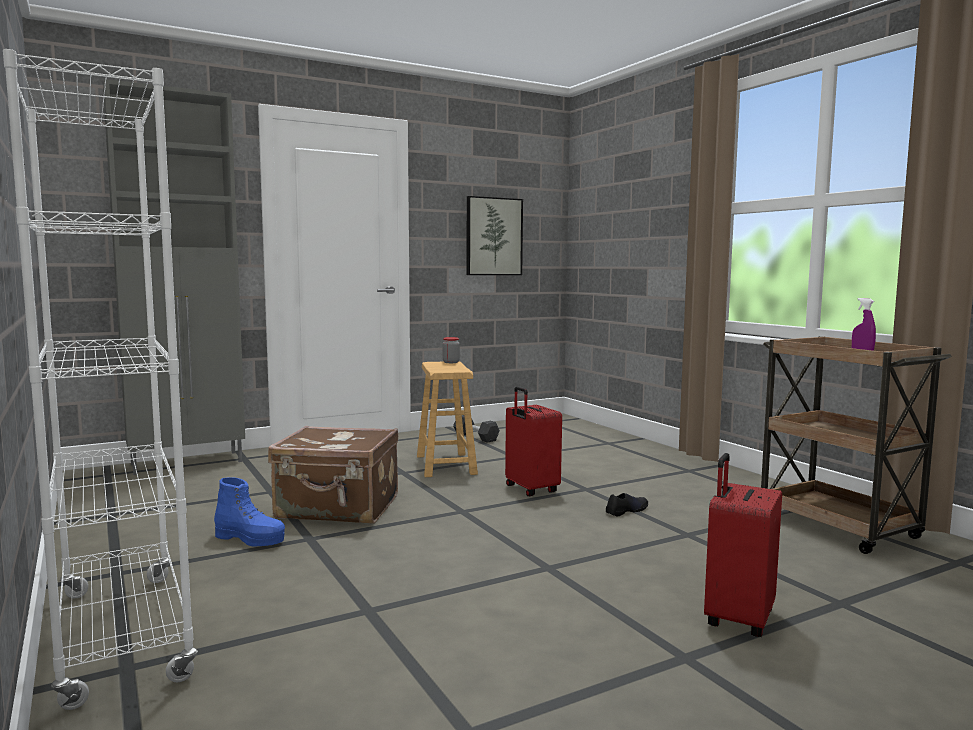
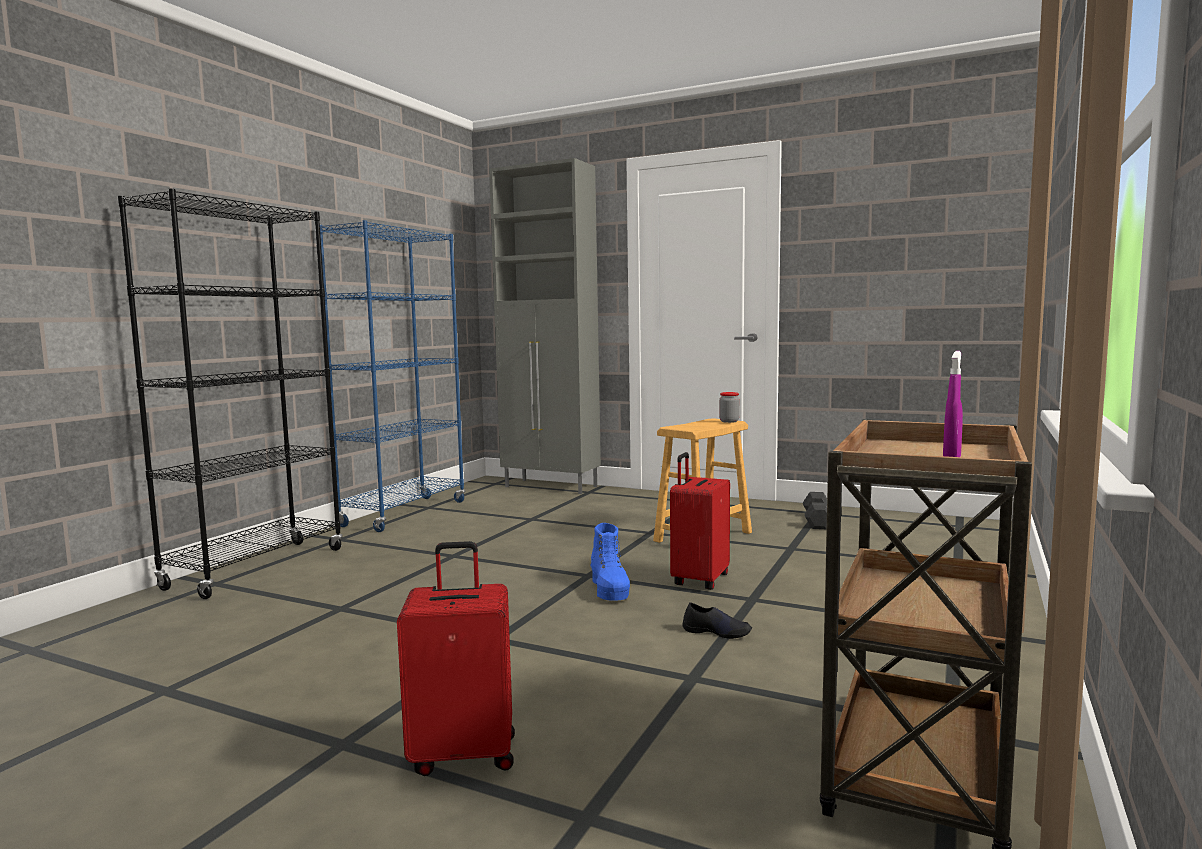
camera: 55 degrees right, 0 degrees up
(104, 528) = (404, 514): none -> blue bookcase
(122, 634) = (256, 568): white bookcase -> black bookcase
(250, 539) = (431, 544): blue boot -> blue boot (609, 589)
(338, 508) = (527, 543): brown suitcase -> none
(493, 236) = (900, 267): picture -> none

